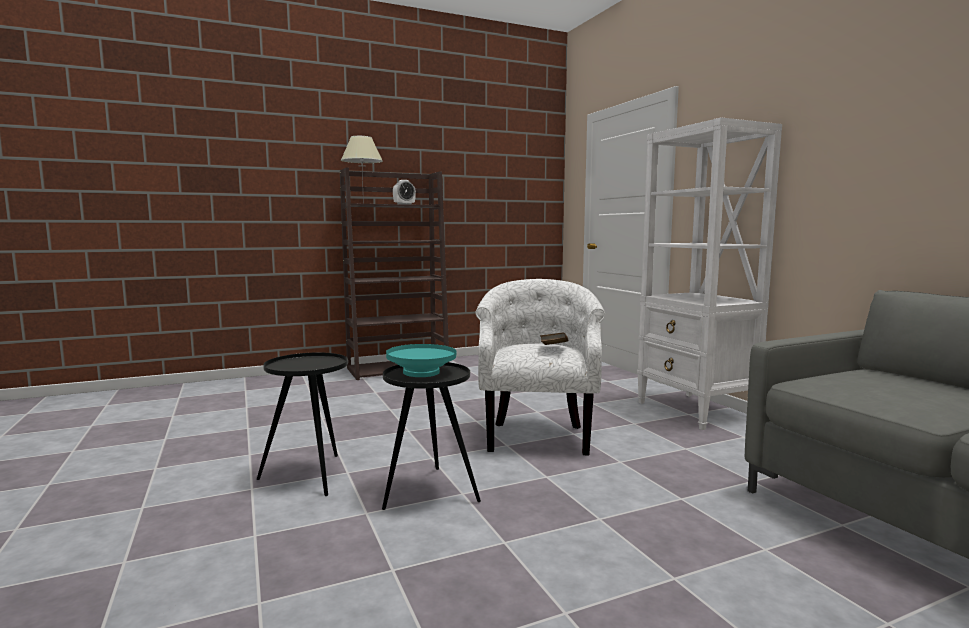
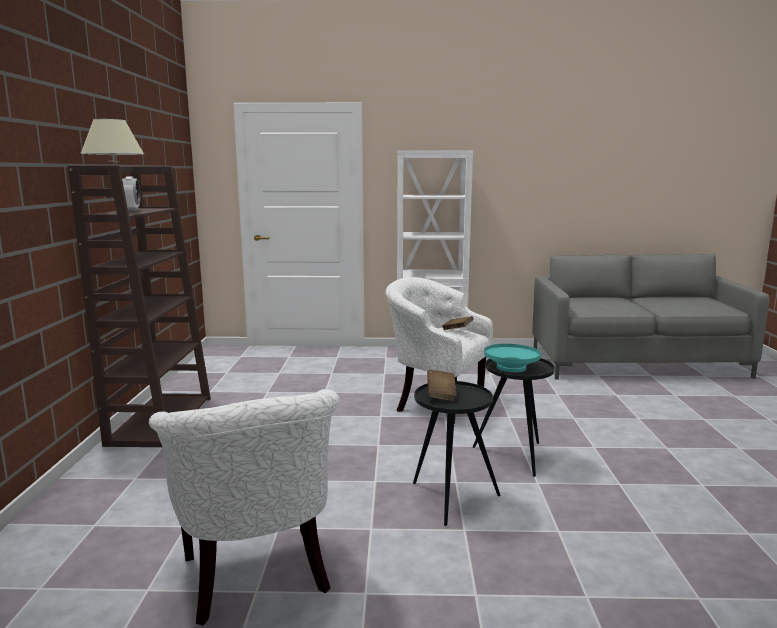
camera: 65 degrees left, 5 degrees up
(180, 436) = (258, 578): none -> white armchair
(311, 361) = (441, 394): none -> brown book

